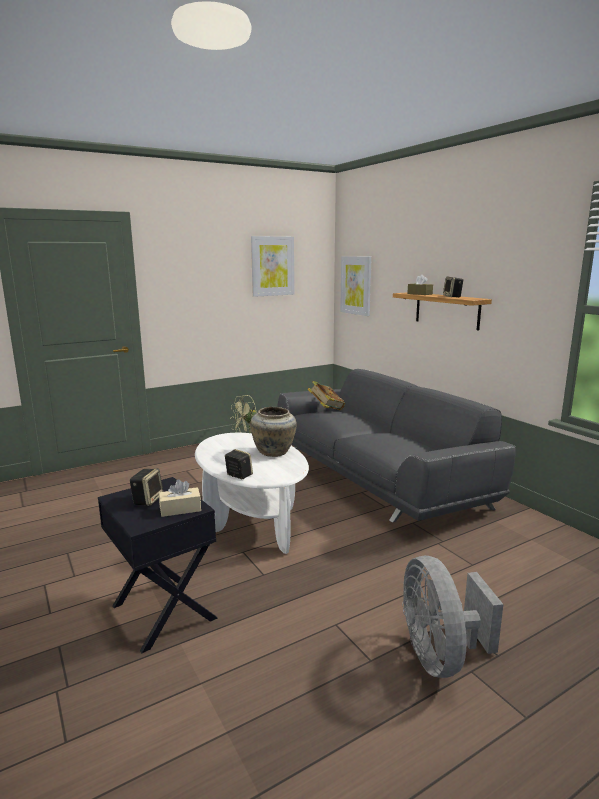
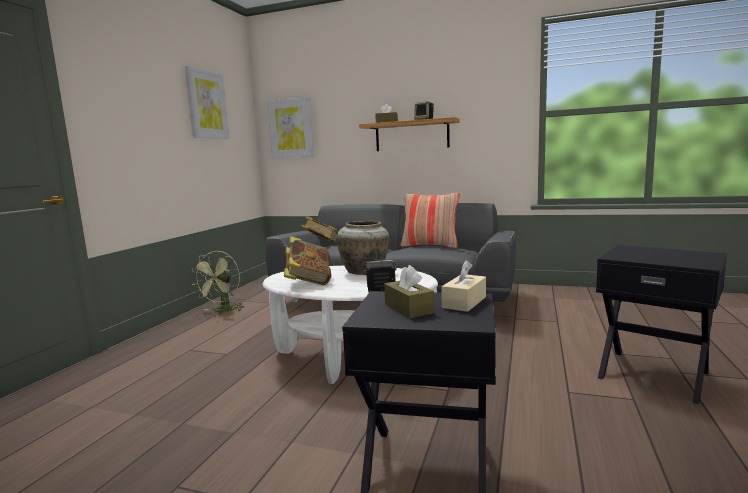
camera: 40 degrees left, 5 degrees down
(147, 500) = (408, 308): speaker -> brown tissue box
(223, 449) = (308, 282): none -> book
(395, 439) = (430, 245): none -> pillow
(440, 656) = (653, 374): grey fan -> black side table

